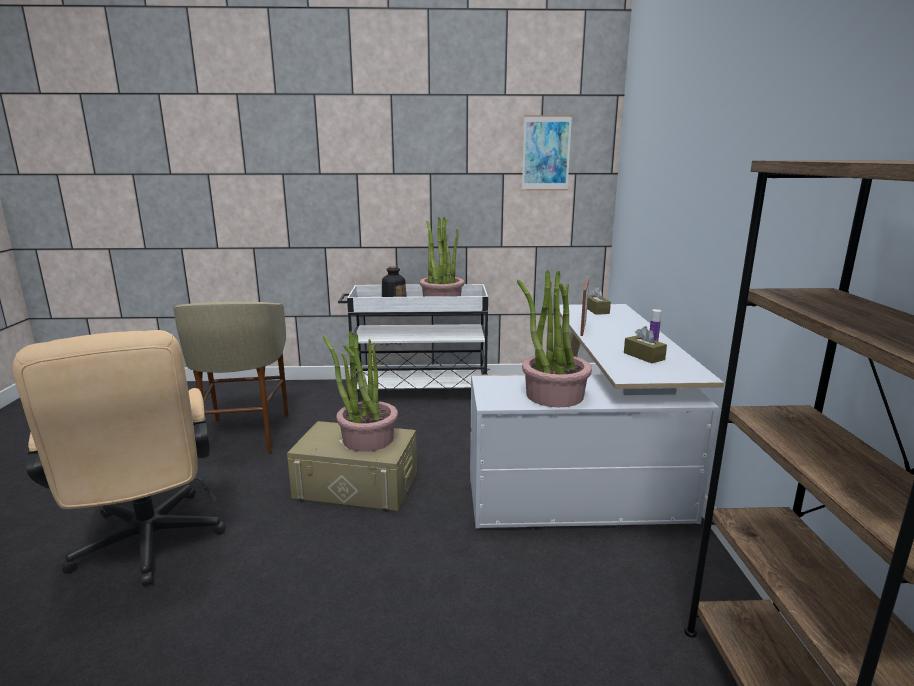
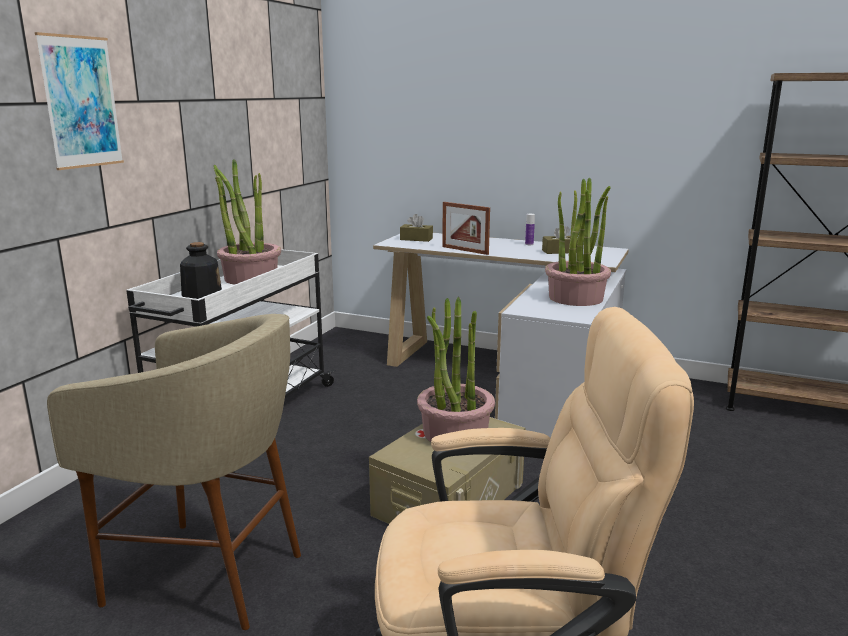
camera: 65 degrees left, 0 degrees up
(546, 153) = (279, 73): picture -> picture (81, 102)

